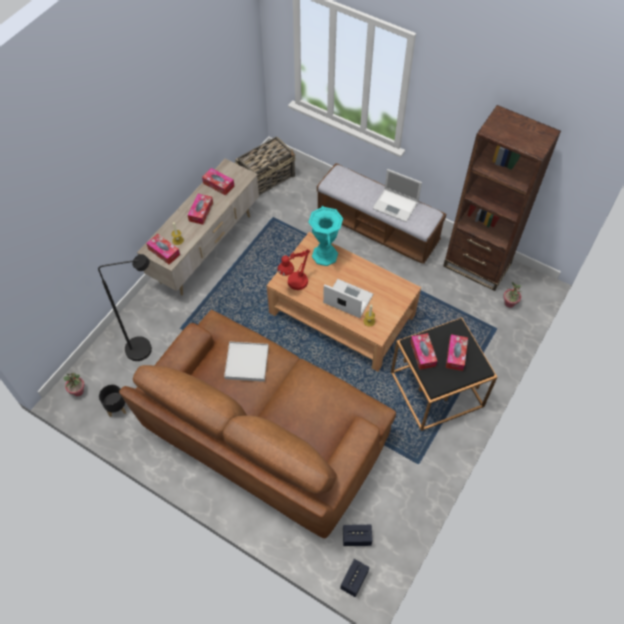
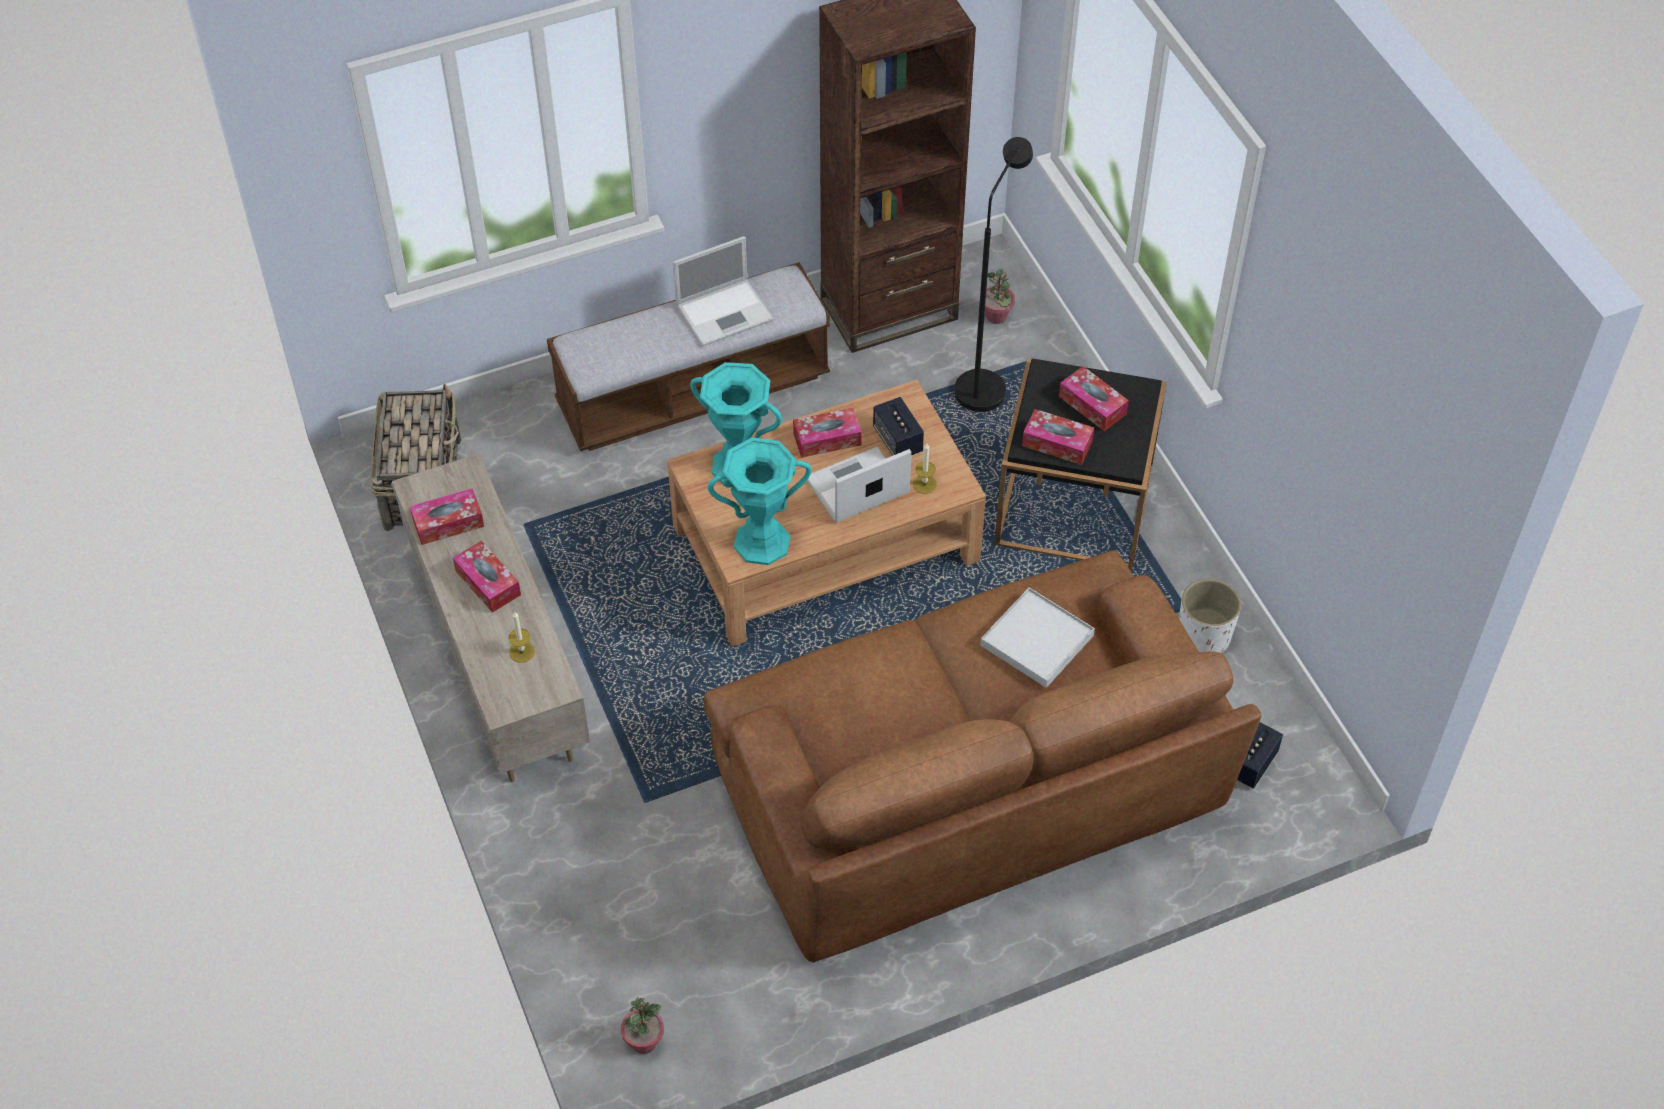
camera: 55 degrees left, 5 degrees down
(116, 408) = (734, 993): black planter -> none
(146, 348) = (642, 880): black floor lamp -> black floor lamp (985, 383)
(164, 252) = (529, 686): tissue box -> tissue box (827, 439)
(247, 363) = (872, 691): white tray -> white tray (1037, 640)
(294, 284) = (762, 542): red table lamp -> turquoise vase
(354, 580) = (1317, 808): speaker -> speaker (897, 440)
(409, 480) = (1203, 637): none -> white planter

